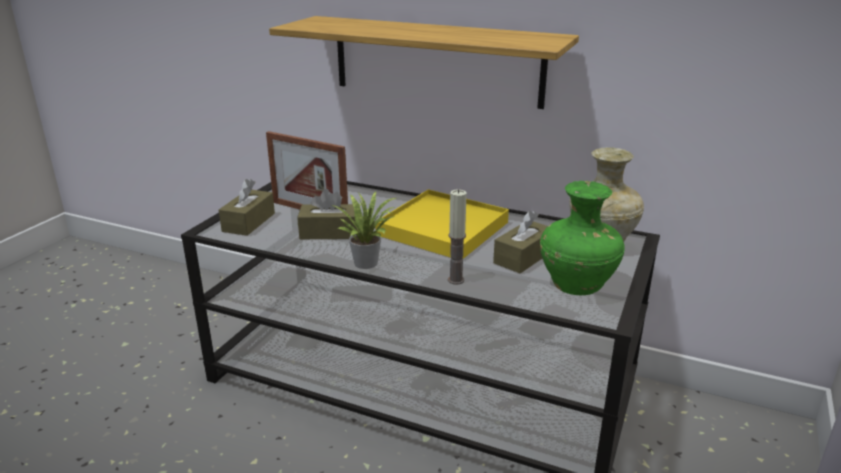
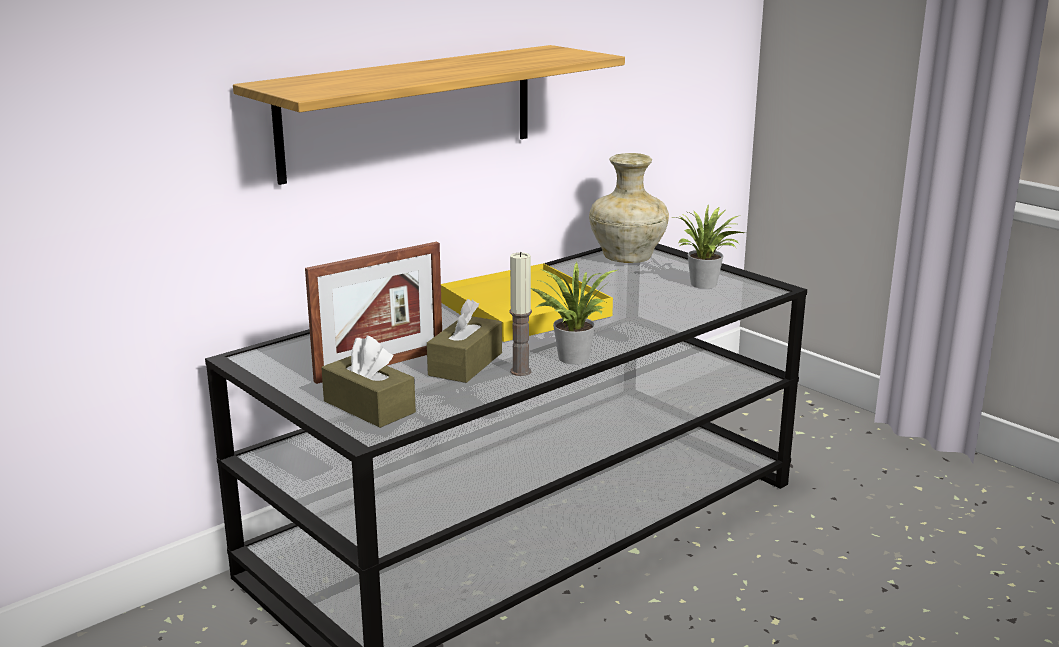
camera: 65 degrees left, 5 degrees down
(456, 280) = (653, 326): candle -> candle (520, 371)
(523, 257) = (631, 291): brown tissue box -> none
(578, 285) = (705, 285): green vase -> potted plant

